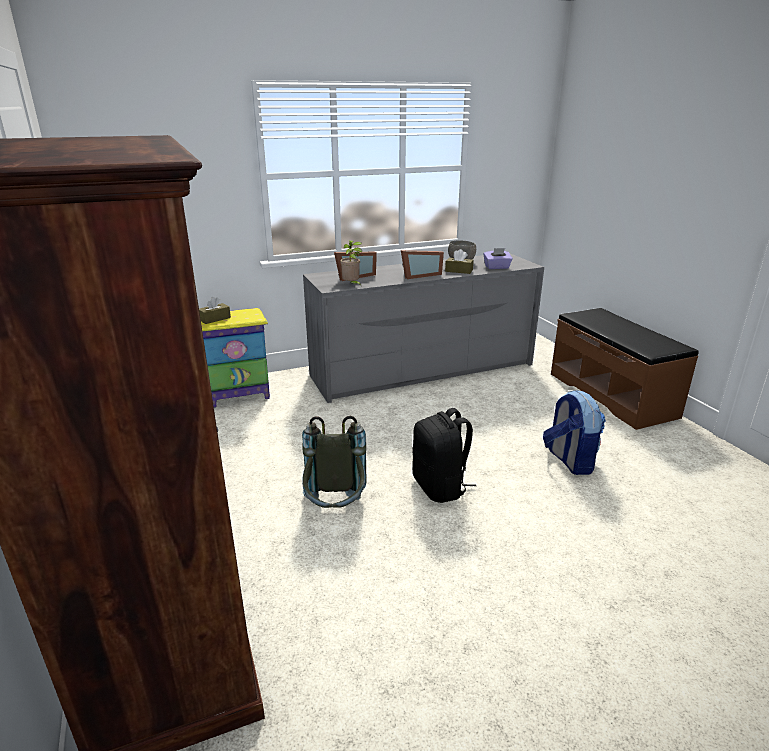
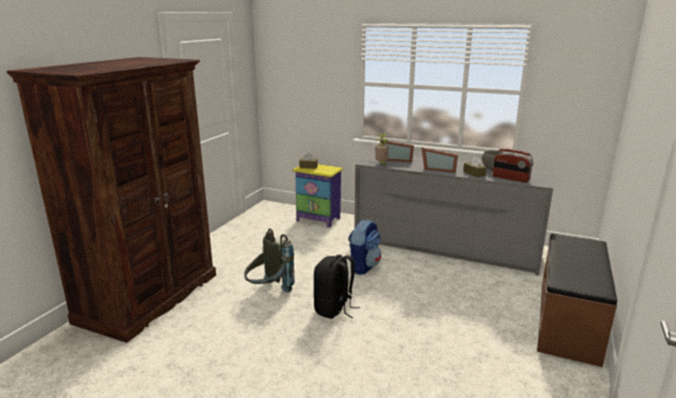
camera: 45 degrees right, 5 degrees down
(497, 267) = (510, 178): purple tissue box -> radio
(569, 460) = (440, 339): backpack -> backpack (363, 266)

